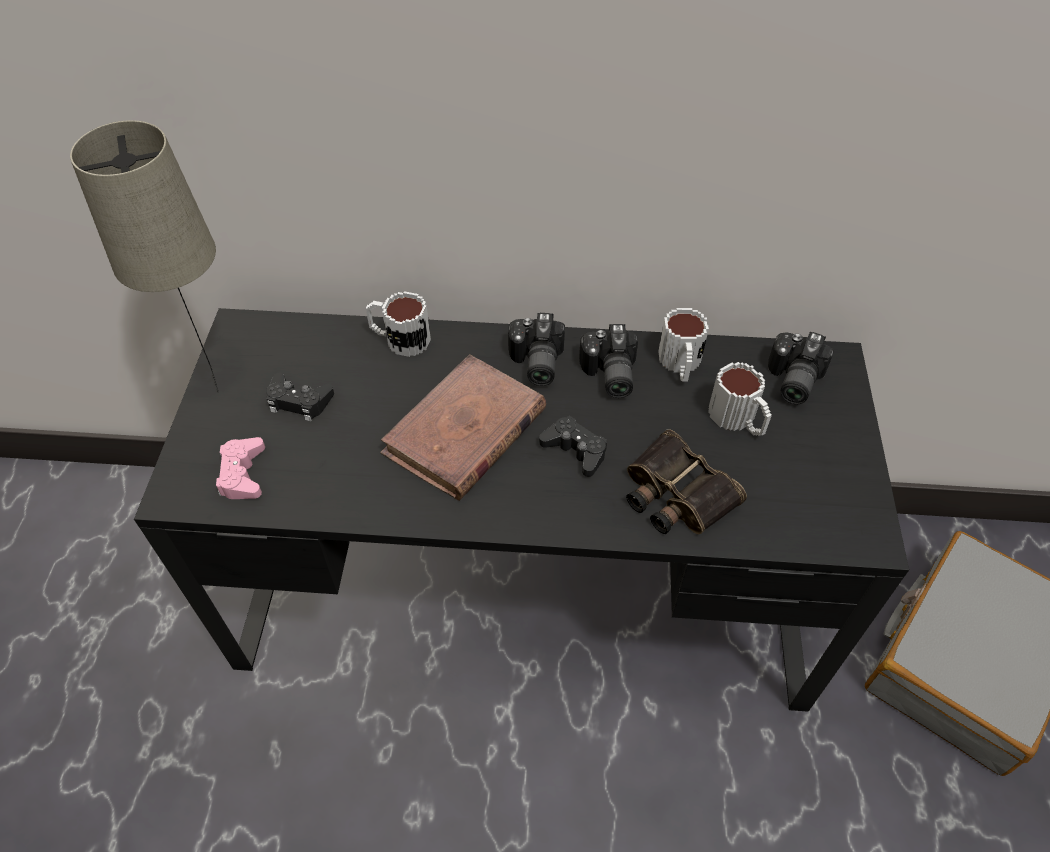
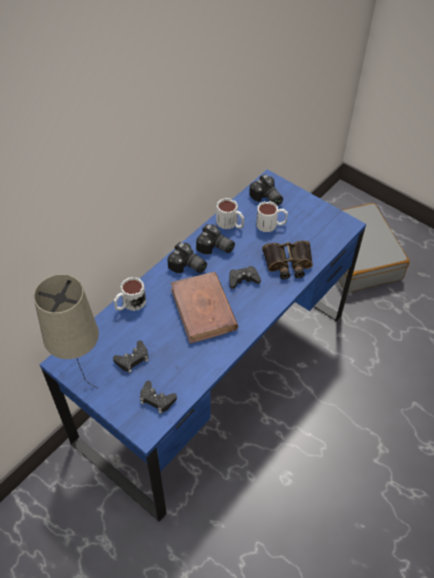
camera: 55 degrees left, 0 degrees up
(242, 474) = (156, 399): pink game controller -> black game controller
(525, 589) = (215, 376): black desk -> blue desk

